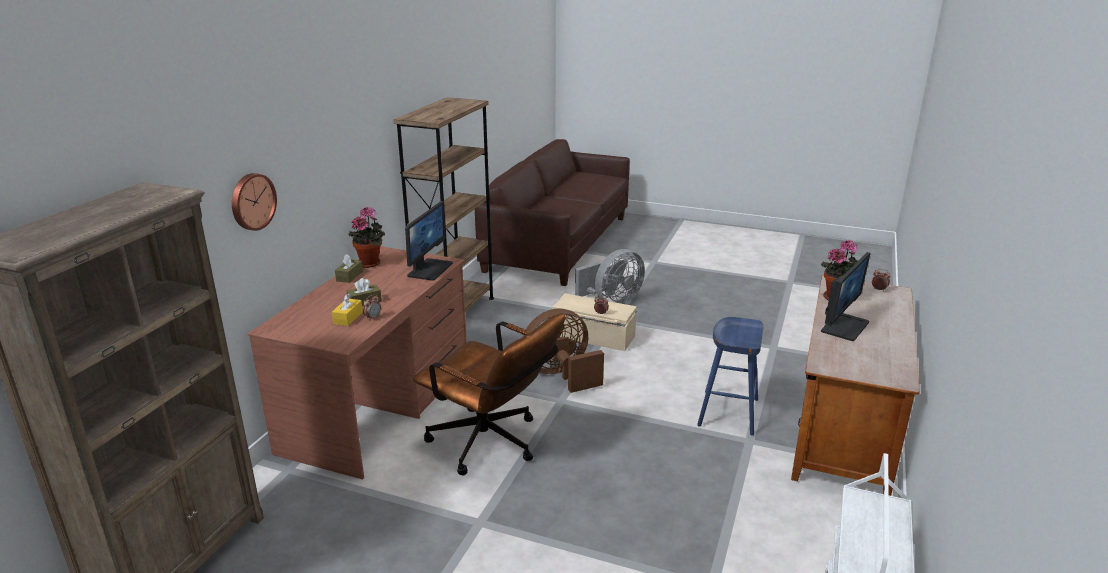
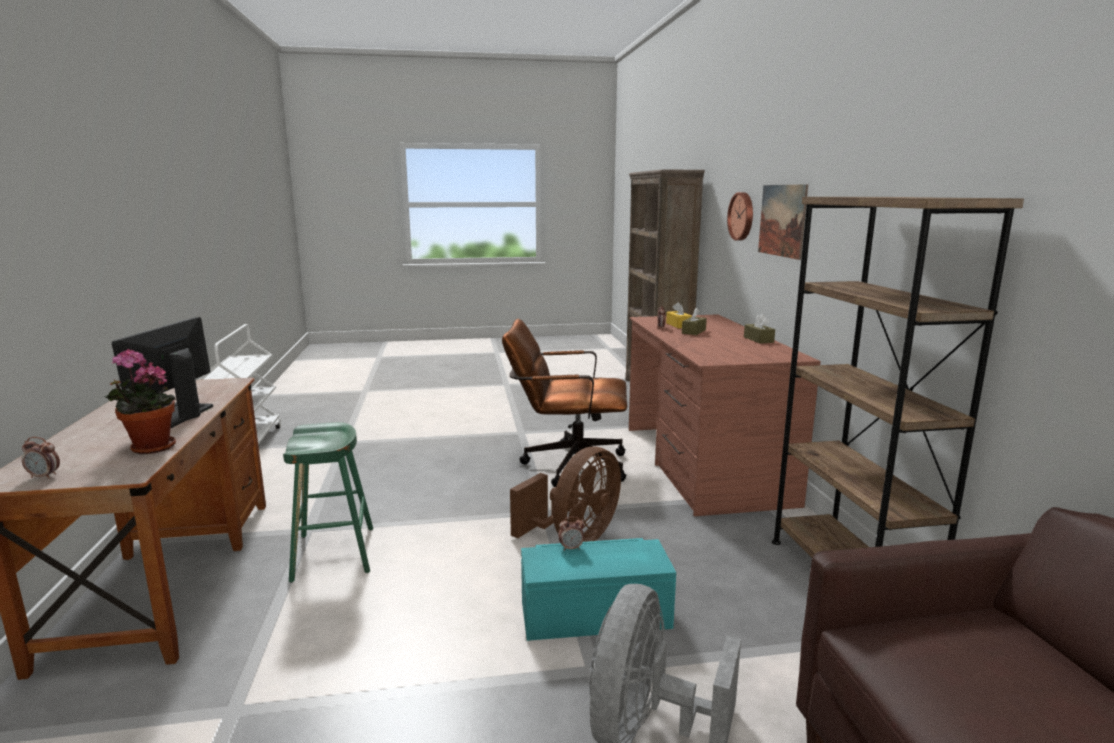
camera: 150 degrees right, 10 degrees down
(313, 174) = (782, 220): none -> picture
(371, 263) = (775, 349): potted plant -> none
(429, 269) = (708, 353): monitor -> none
(593, 336) = (594, 613): beige storage box -> turquoise storage box
(728, 412) = (334, 553): blue stool -> green stool

